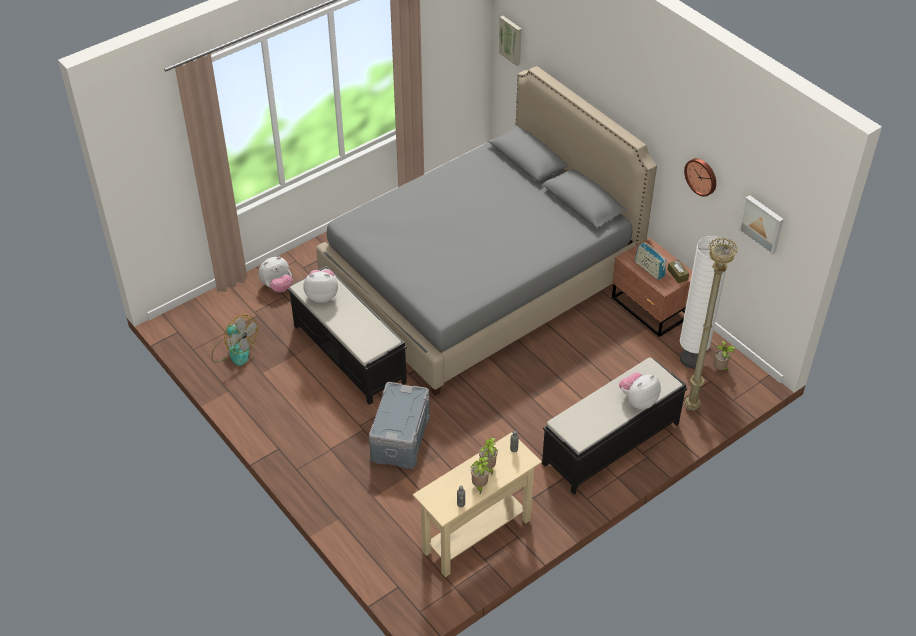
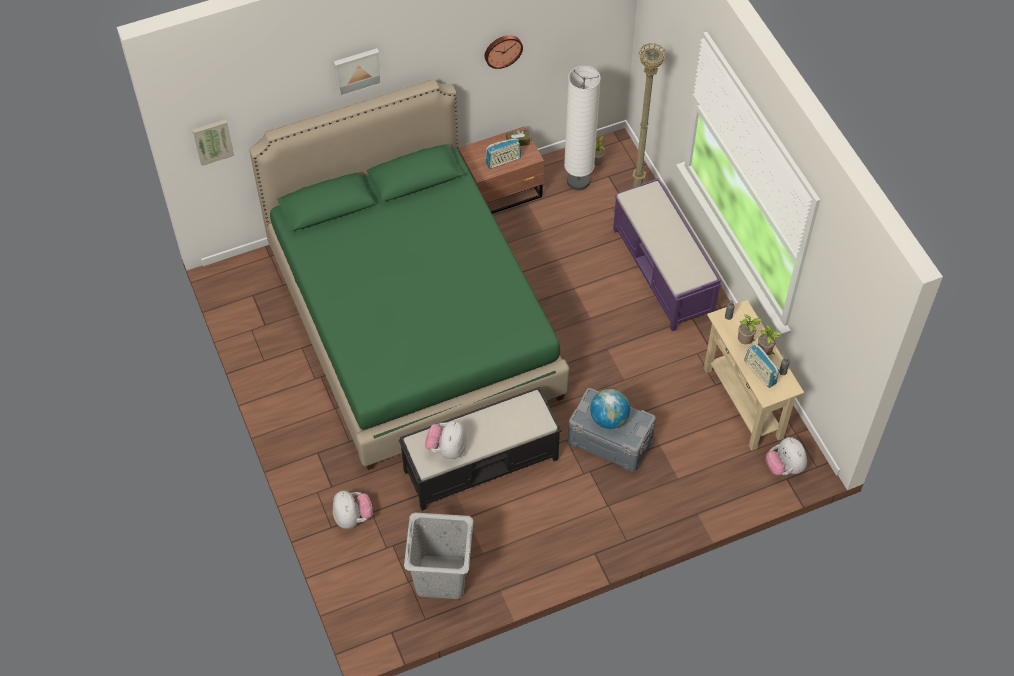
camera: 75 degrees left, 10 degrees up
(234, 351) = (441, 576): fan -> grey laundry basket
(398, 409) = (609, 419): none -> globe
(453, 485) = (760, 373): none -> radio
(481, 280) = (413, 322): grey bed -> green bed
(610, 444) = (663, 272): black bench -> purple bench
(638, 401) = (669, 218): plush toy -> plush toy (784, 467)
(762, 223) = (578, 29): picture -> picture (357, 70)

